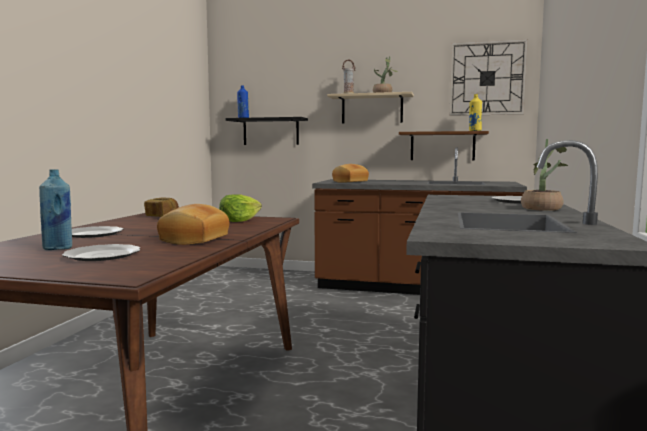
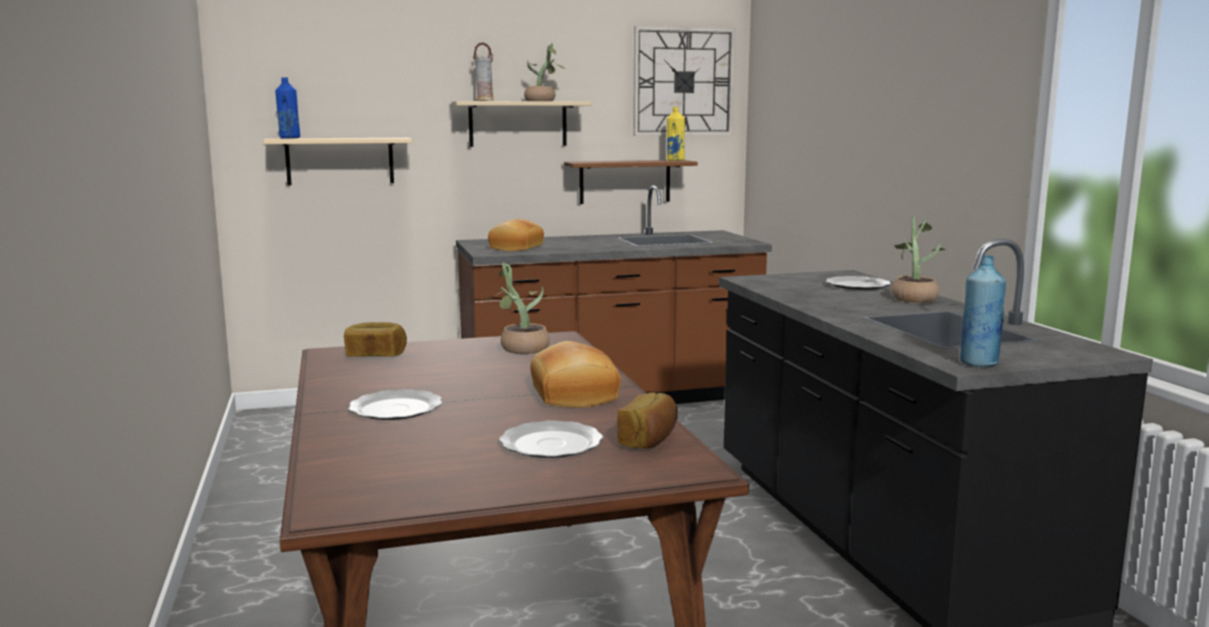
camera: 30 degrees left, 5 degrees up
(58, 248) = (447, 444): blue bottle -> blue bottle (978, 363)
(157, 261) = (649, 440): none -> bread
(239, 220) = (519, 348): lettuce -> potted plant
(271, 131) = (340, 161): black shelf -> beige shelf

